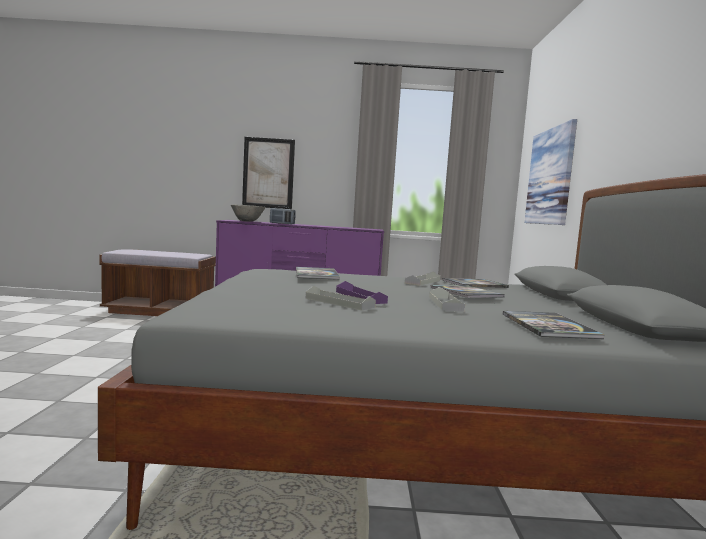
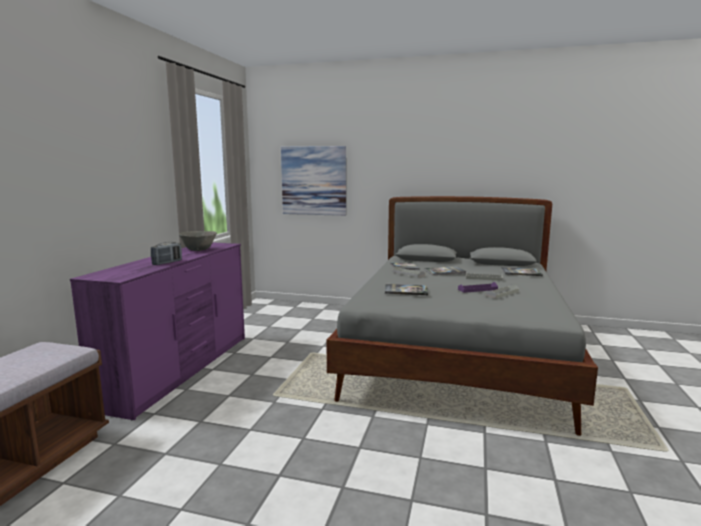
camera: 75 degrees left, 5 degrees up
(247, 221) = (134, 272): grey bowl -> grey bowl (198, 250)
(268, 173) = (82, 198): picture -> none

